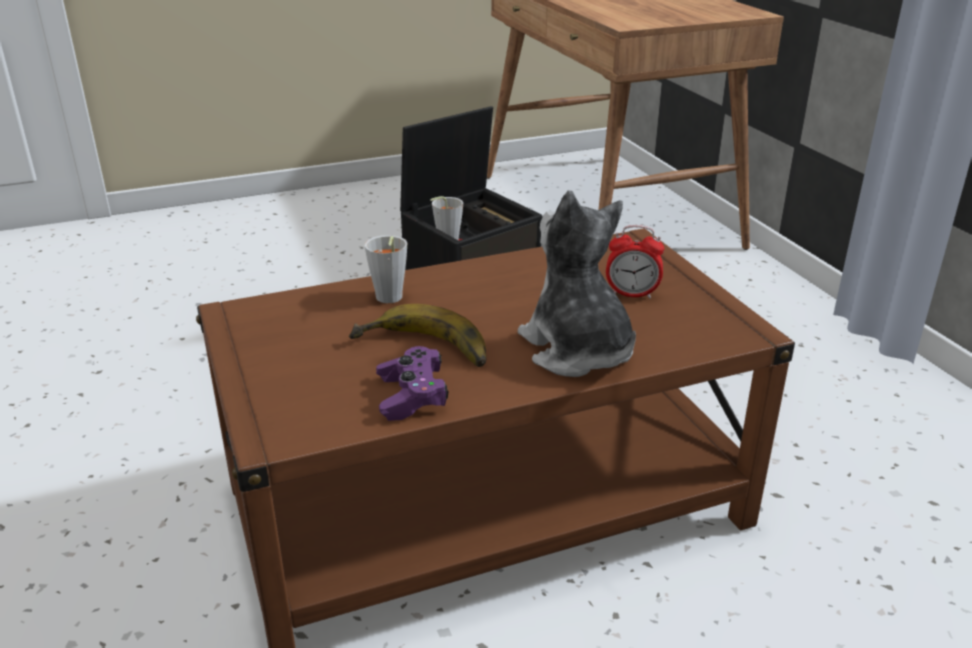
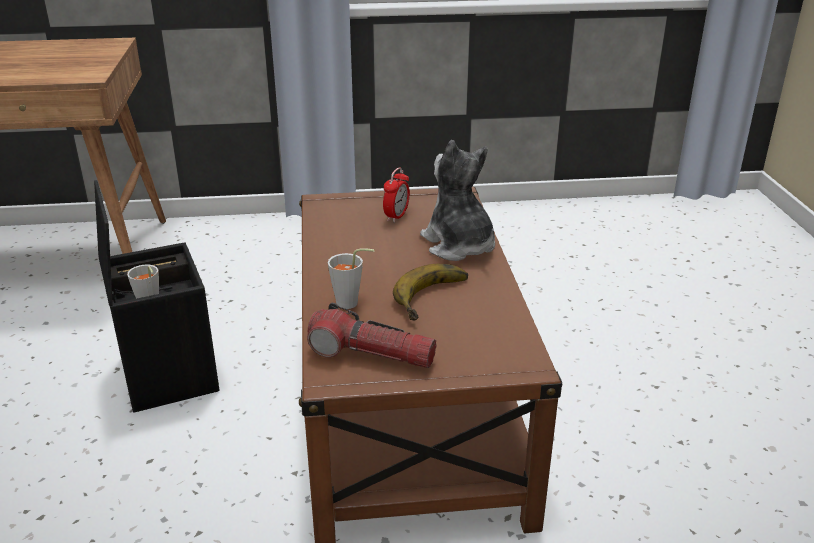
camera: 75 degrees left, 0 degrees up
(282, 326) = (371, 354): none -> flashlight
(412, 396) = (492, 308): purple game controller -> none
(577, 351) = (459, 245): plush toy -> plush toy turned 75 degrees clockwise

